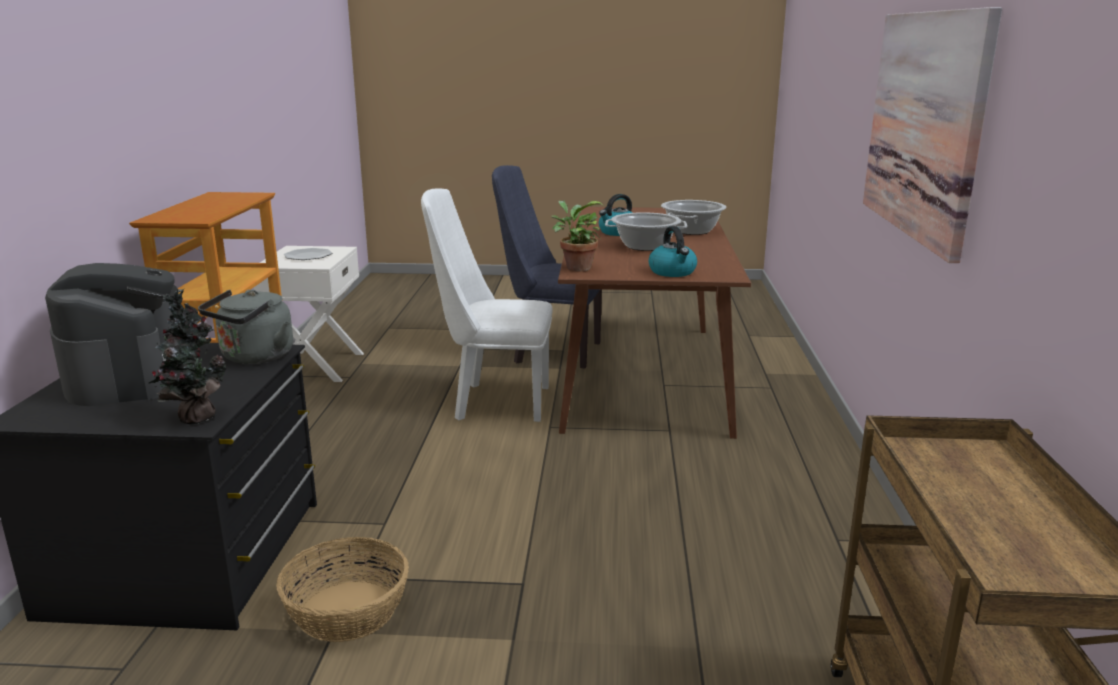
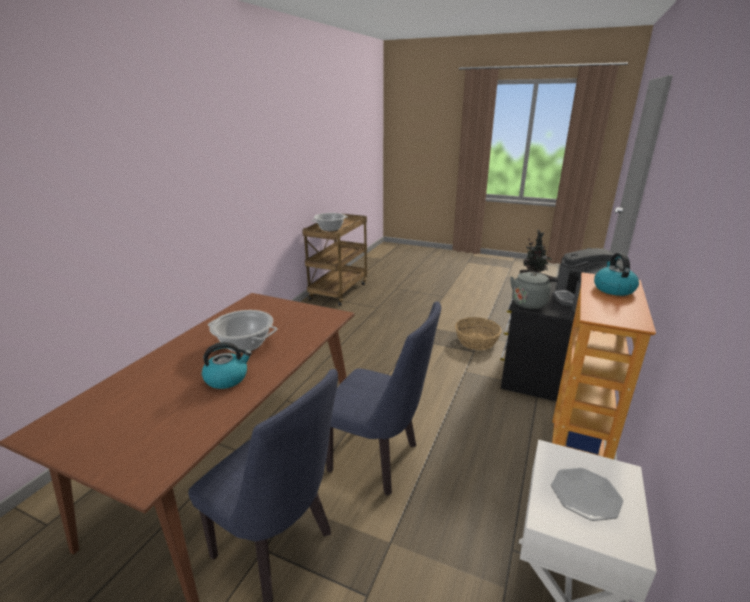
camera: 160 degrees left, 5 degrees up
(493, 402) = (380, 460): white chair -> blue chair
(575, 267) = (331, 322): potted plant -> none
(673, 272) = (278, 307): kettle -> kettle (613, 289)
(692, 231) = (158, 367): cooking pot -> cooking pot (330, 229)
(924, 125) = (202, 185): picture -> none

